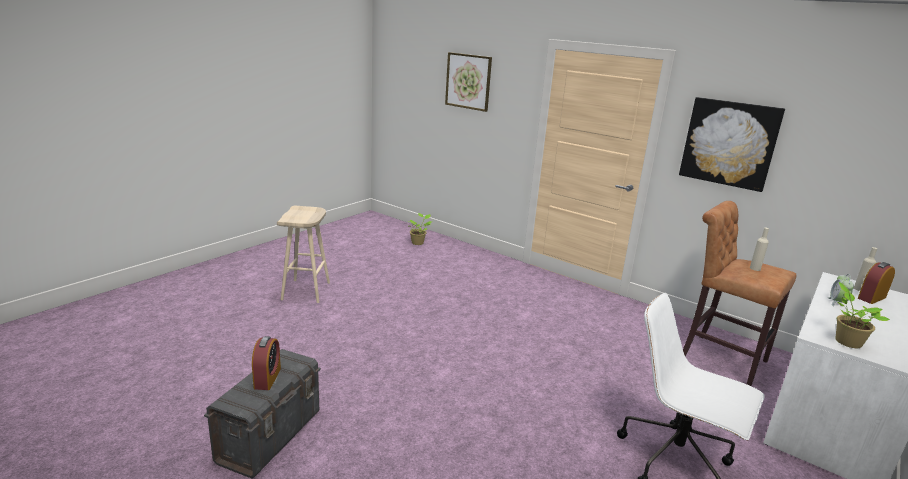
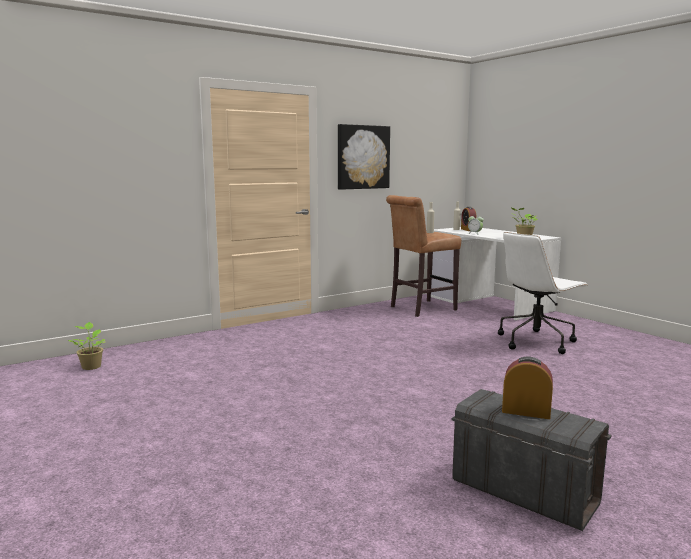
camera: 70 degrees left, 10 degrees down
(306, 291) = (160, 452): beige stool -> none
(468, 81) = (95, 132): picture -> none

